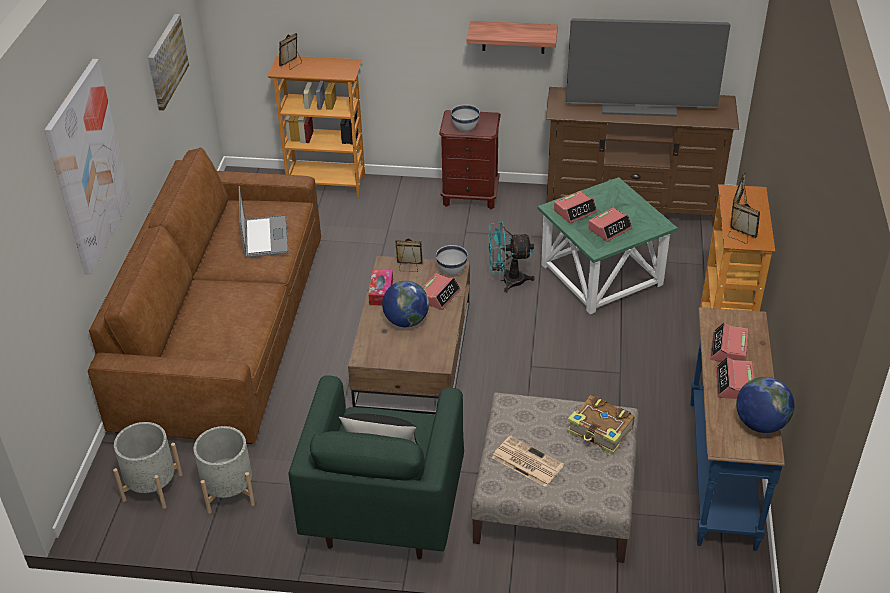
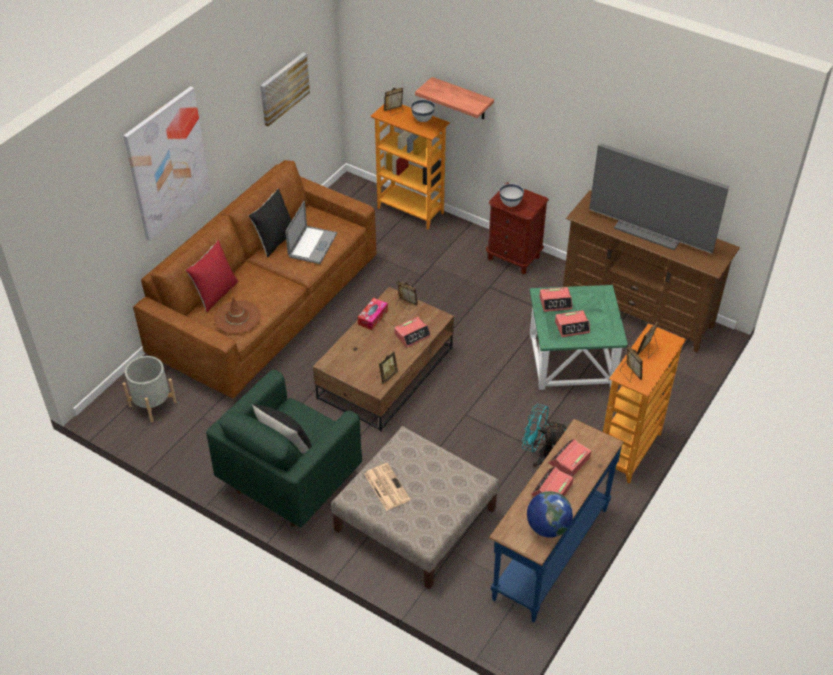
camera: 25 degrees right, 5 degrees up
(181, 324) = (215, 294): none -> red pillow
(215, 246) = (275, 240): none -> black pillow
(228, 340) = (237, 317): none -> brown hat
(229, 491) = (198, 427): grey planter -> none
(406, 321) = (375, 347): globe -> none
(440, 347) = (386, 376): none -> picture frame
(452, 271) = (435, 319): white bowl -> white bowl (423, 119)
(507, 280) = (494, 339): turquoise fan -> turquoise fan (541, 455)
(513, 37) = (566, 141): shelf -> shelf (462, 99)
(600, 431) = (455, 485): book -> none

